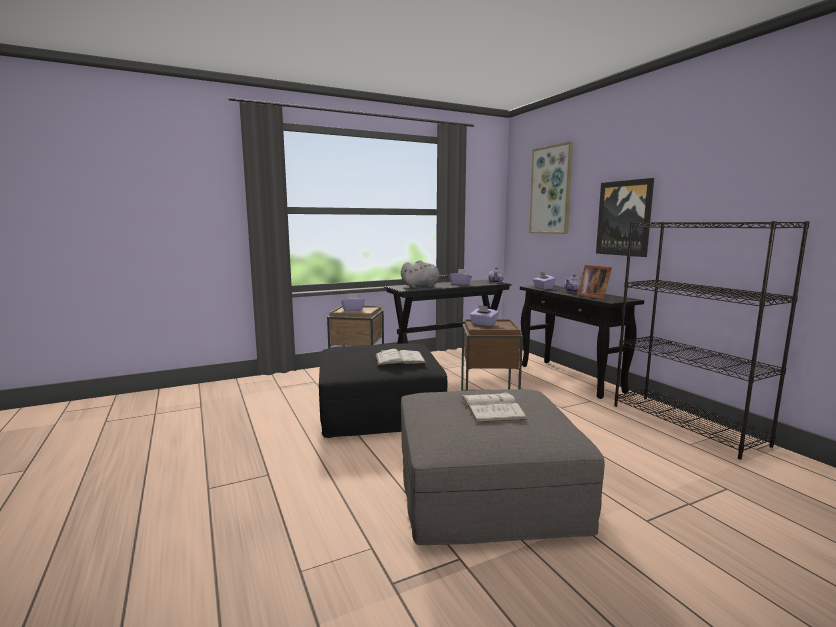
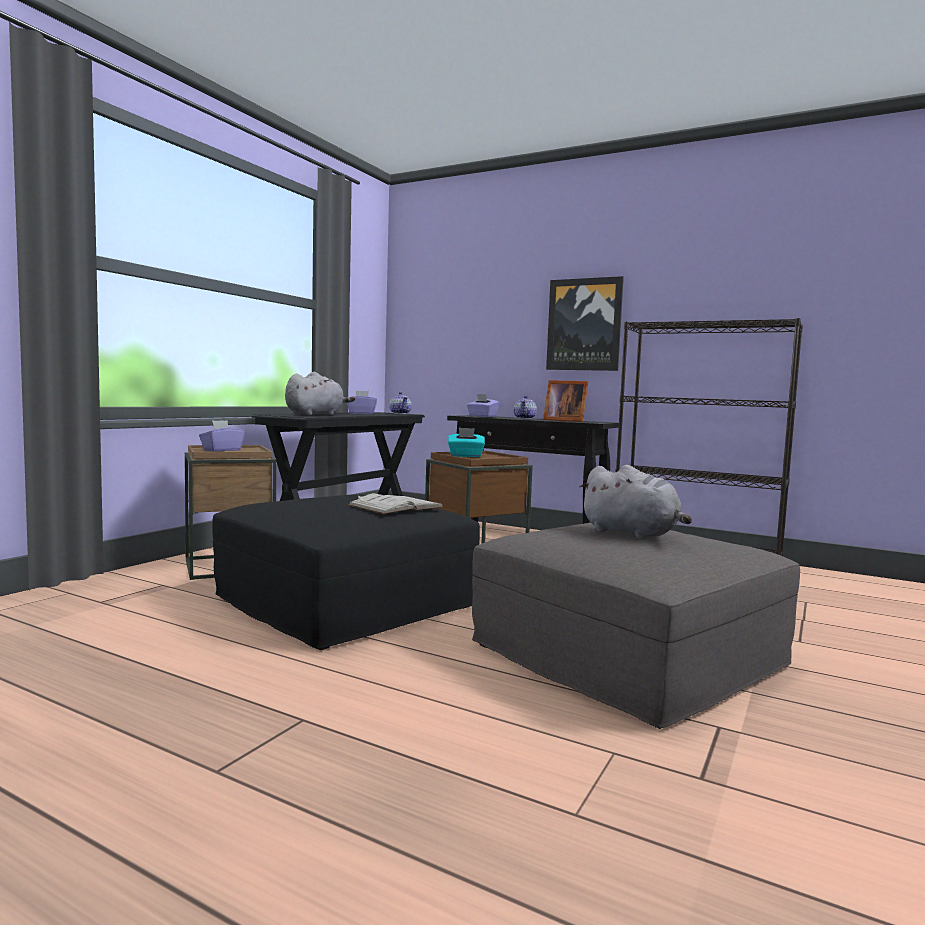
camera: 35 degrees left, 5 degrees down
(483, 324) = (465, 456): purple tissue box -> turquoise tissue box
(492, 407) = (633, 534): white book -> grey plush toy
(551, 190) = (469, 288): picture -> none

